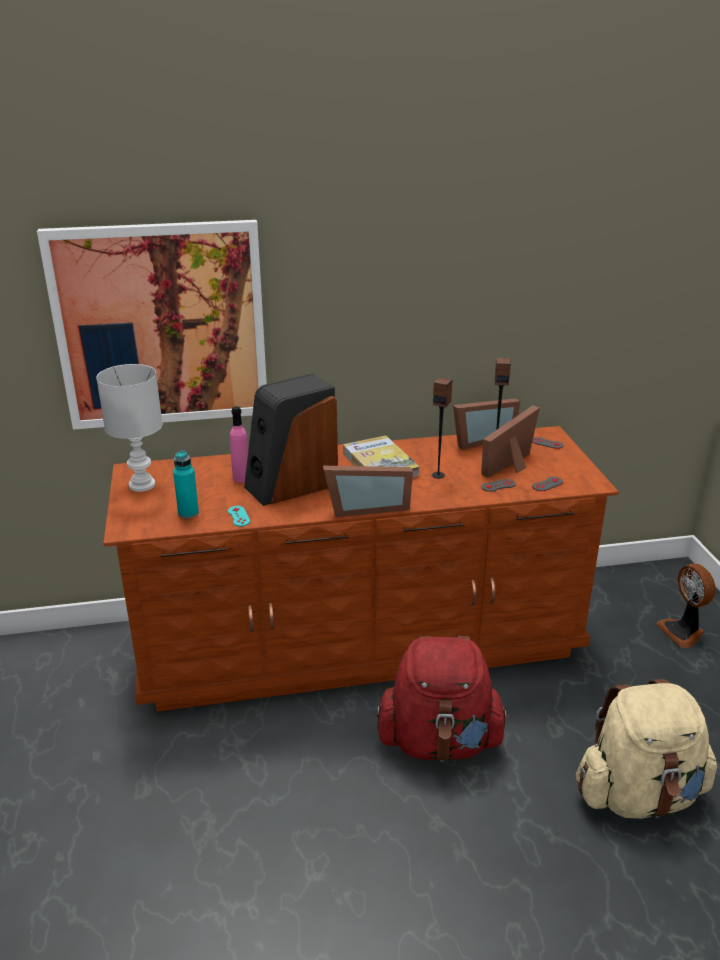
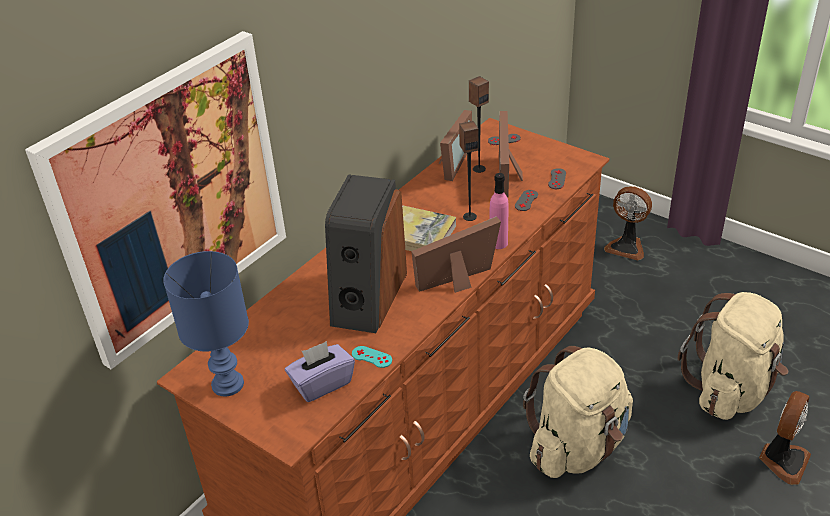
camera: 40 degrees left, 10 degrees up
(141, 485) = (227, 385): white table lamp -> blue table lamp
(188, 513) = (322, 383): turquoise bottle -> purple tissue box
(241, 478) = (312, 318): pink bottle -> pink bottle (498, 243)
(366, 507) = (461, 281): picture frame -> picture frame turned 150 degrees counterclockwise
(439, 742) = (577, 447): red backpack -> beige backpack
(615, 882) = (782, 460): none -> fan

